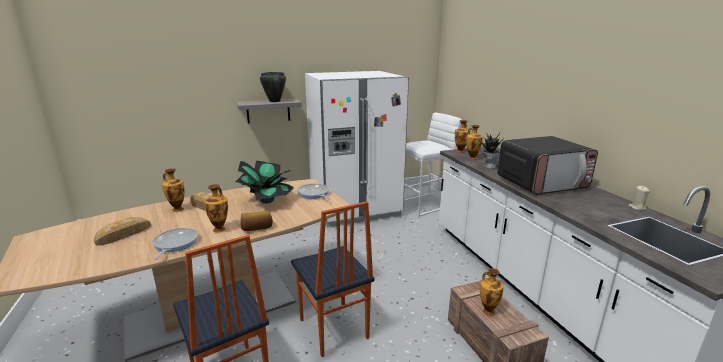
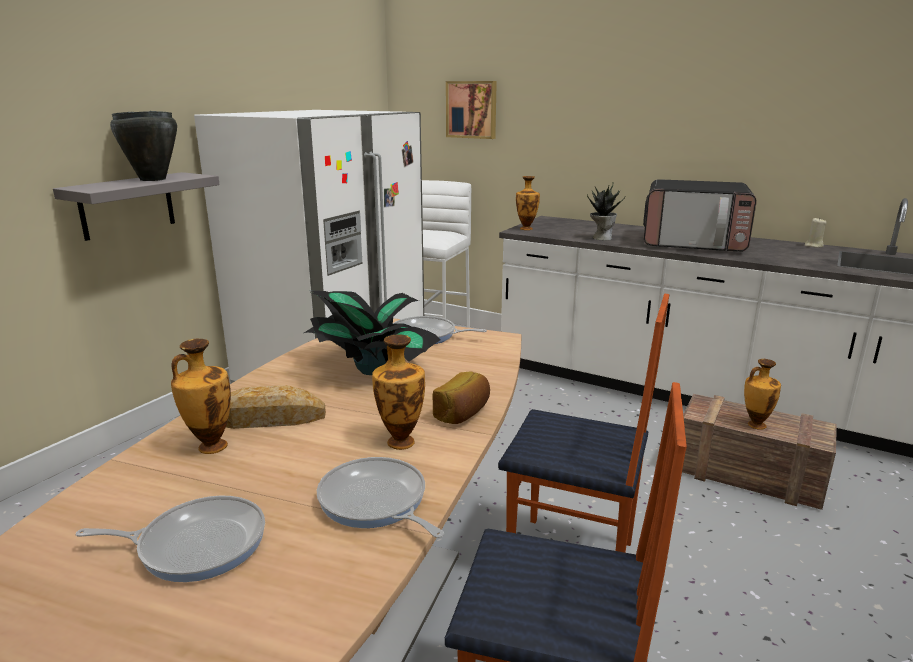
camera: 40 degrees left, 0 degrees up
(124, 234) = (196, 544): bread -> frying pan
(470, 74) = (472, 109): none -> picture
(472, 158) = (560, 233): vase -> none
(542, 183) = (694, 243): microwave -> microwave turned 75 degrees clockwise

